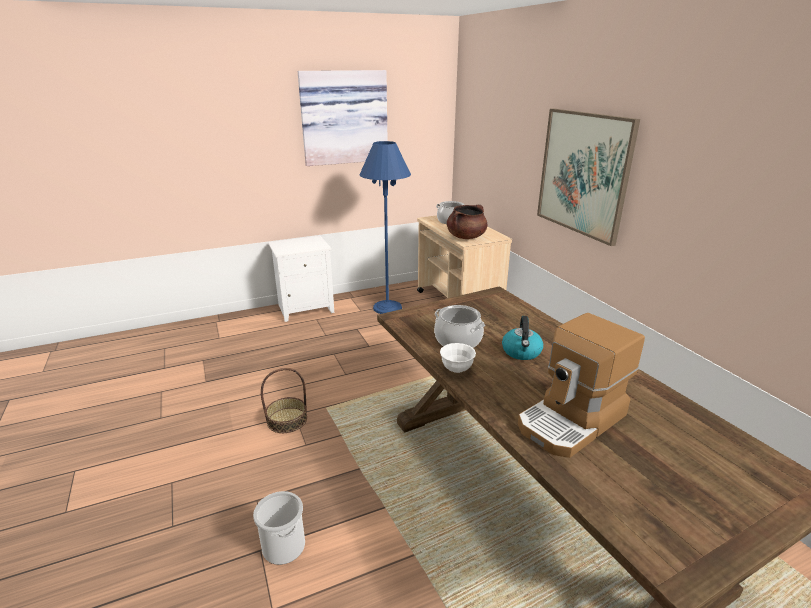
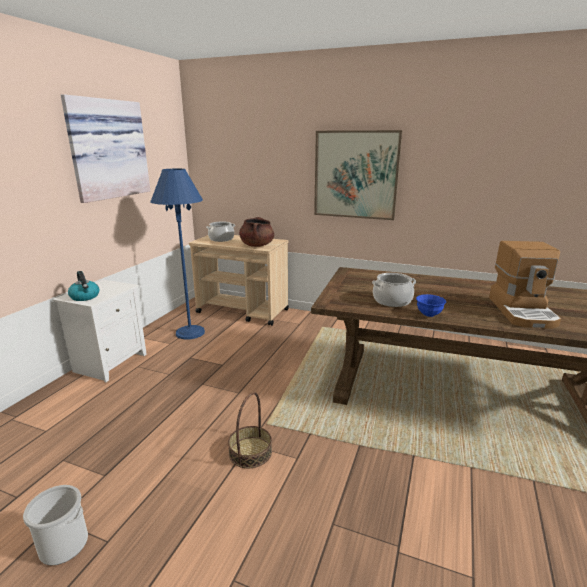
camera: 45 degrees left, 5 degrees down
(283, 546) = (406, 534): bucket -> bucket (63, 545)
(457, 369) = (429, 314): white bowl -> blue bowl
(521, 352) = (432, 293): kettle -> kettle (85, 297)

